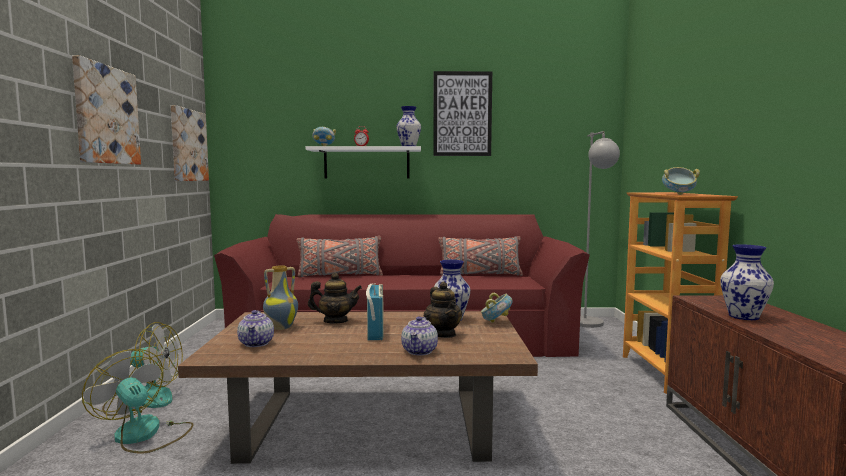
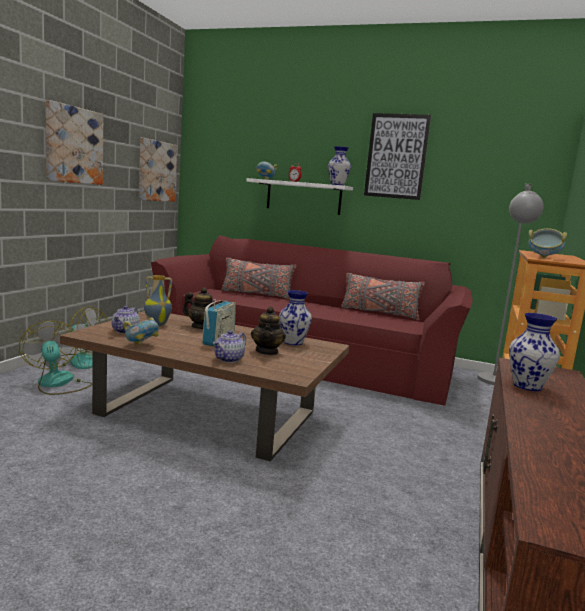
camera: 20 degrees right, 5 degrees up
(496, 323) = (325, 352): bowl -> bowl (141, 345)

